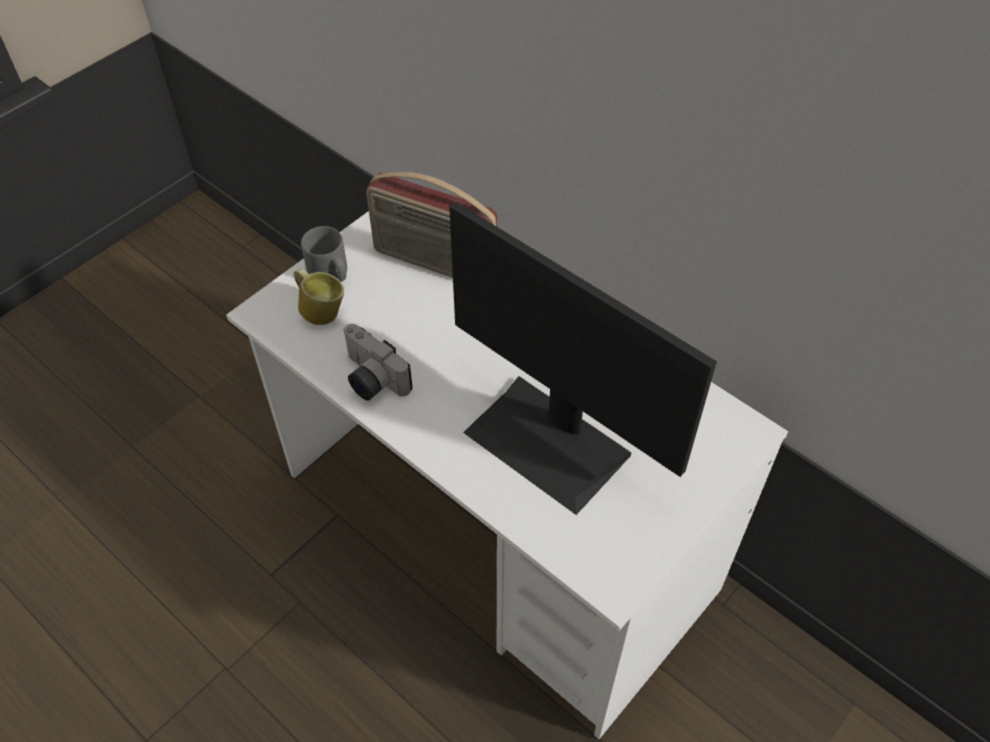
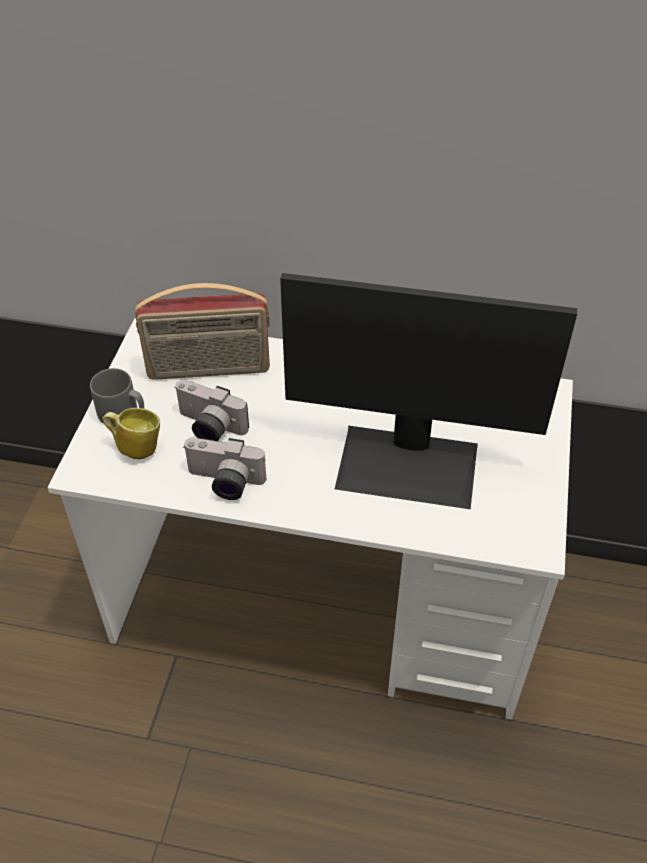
camera: 30 degrees left, 5 degrees down
(393, 320) = (208, 428): none -> camera

